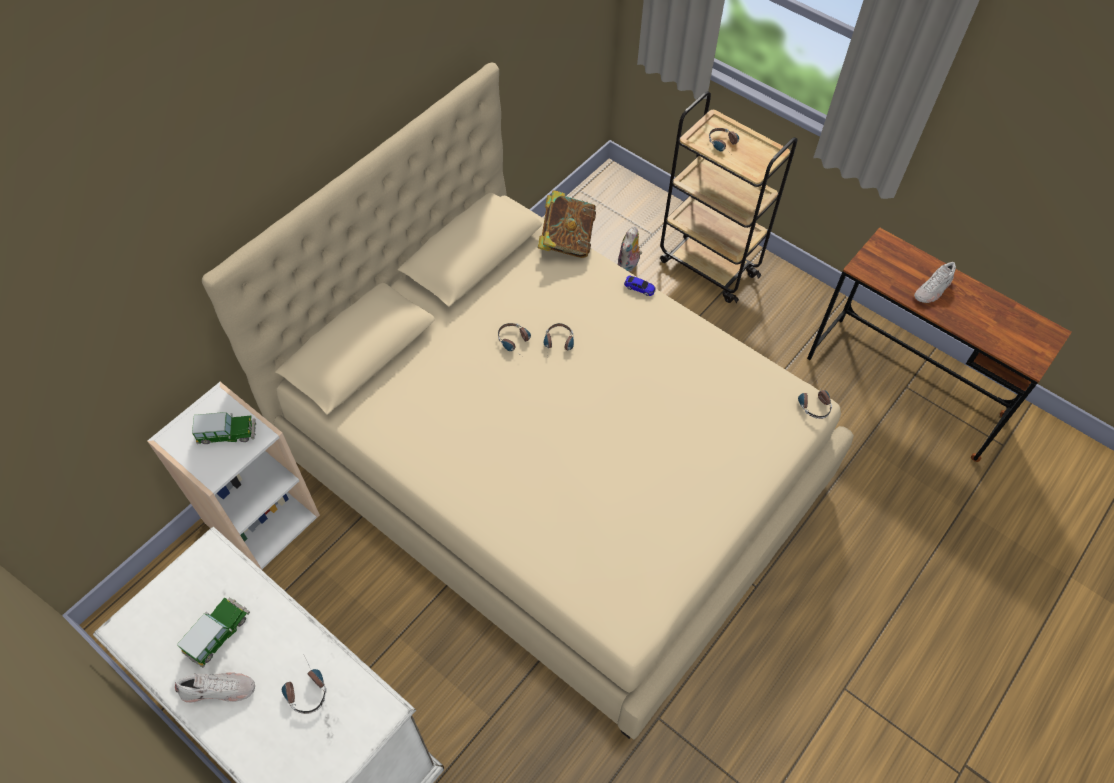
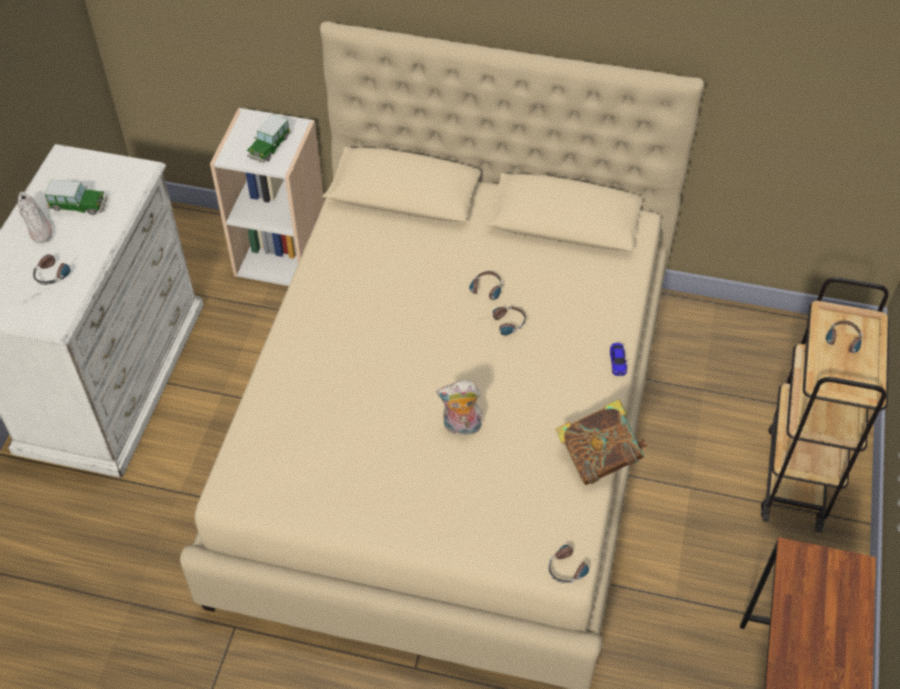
camera: 65 degrees right, 5 degrees down
(227, 433) = (269, 147): toy car -> toy car turned 60 degrees clockwise
(566, 241) = (634, 282): book -> book (598, 458)
(628, 266) = (739, 403): plush toy -> plush toy (461, 427)
(933, 289) = (817, 642): white shoe -> none

